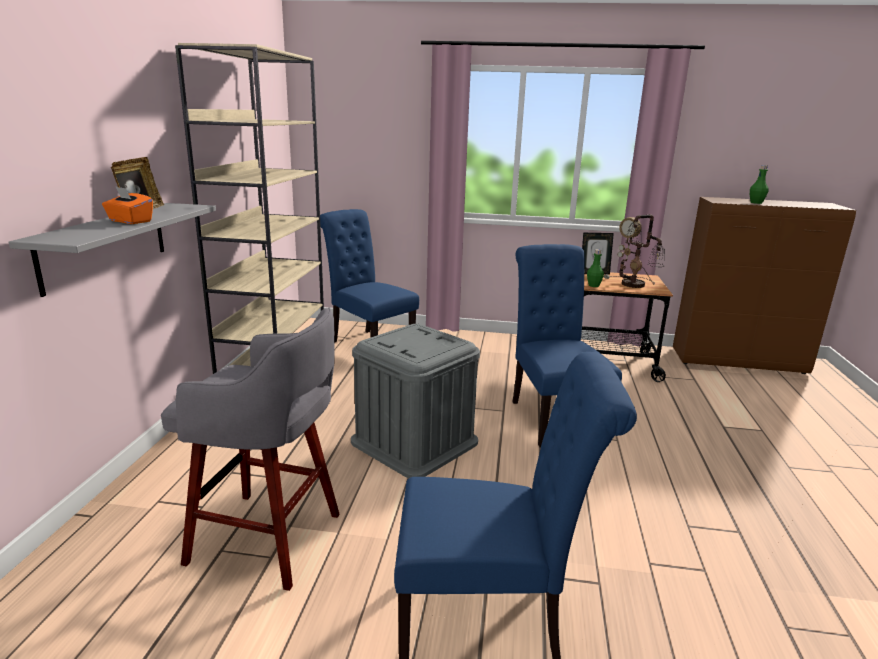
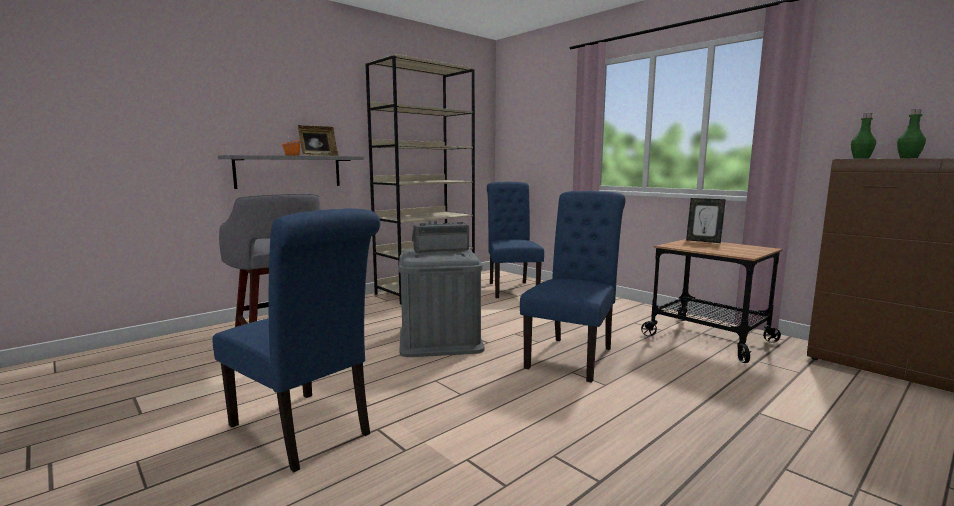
camera: 40 degrees right, 10 degrees down
(406, 335) = (441, 250): none -> radio
(593, 285) = (676, 246): green bottle -> green bottle (861, 158)
(633, 285) = (724, 250): table lamp -> none

